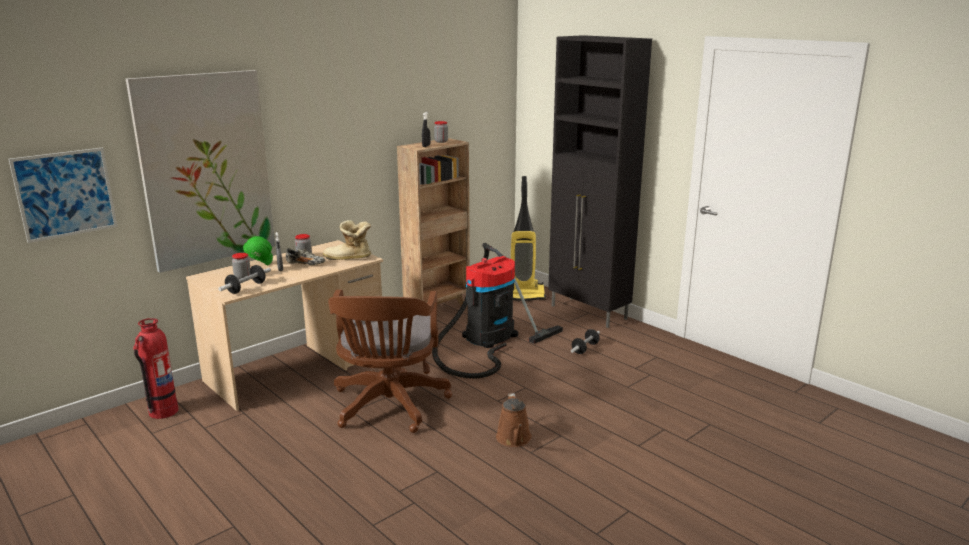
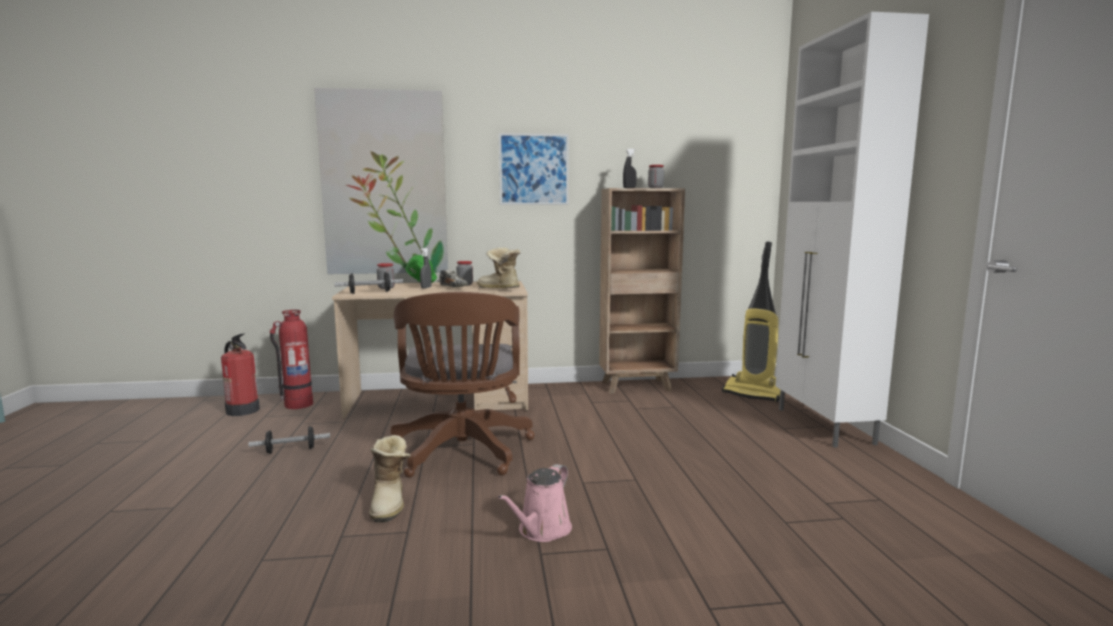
camera: 35 degrees right, 10 degrees down
(65, 194) = (254, 186): picture -> picture (534, 169)
(113, 435) = (242, 410): none -> fire extinguisher
(388, 407) = (462, 453): brown office chair -> brown office chair turned 45 degrees counterclockwise
(396, 459) = (390, 503): none -> boot
(486, 339) = (655, 421): vacuum cleaner -> none
(514, 439) = (542, 530): brown watering can -> pink watering can
(585, 348) = (772, 461): dumbbell -> dumbbell (291, 450)
(589, 313) = (824, 426): black cabinet -> white cabinet

